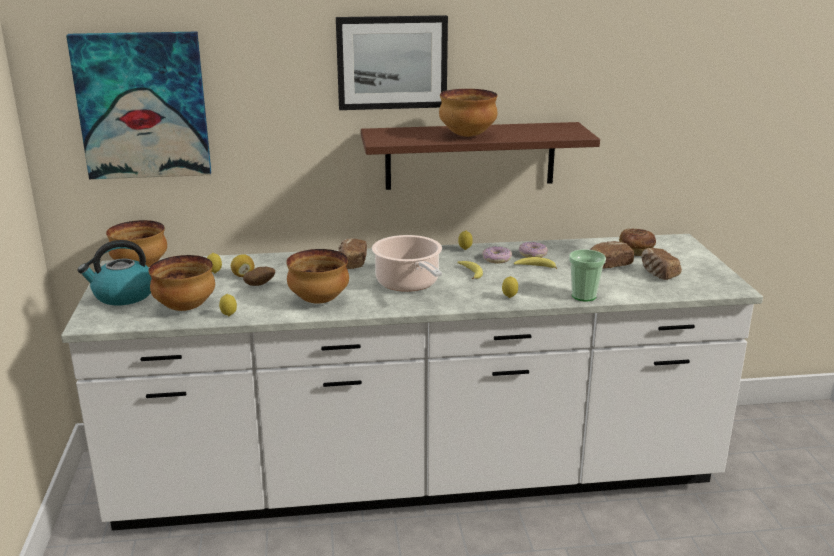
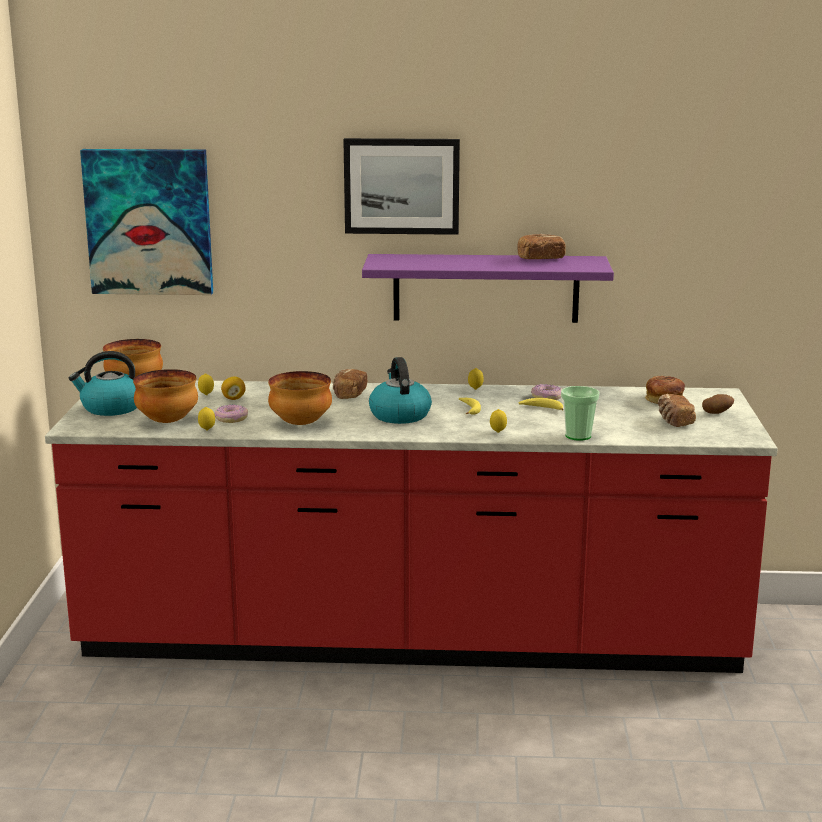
camera: 10 degrees right, 5 degrees down
(260, 285) = (247, 407): potato -> potato (717, 413)
(409, 284) = (399, 415): cooking pot -> kettle
(417, 476) = (411, 639): white counter -> red counter
(466, 136) = (472, 264): bowl -> none
(470, 155) = (486, 288): brown shelf -> purple shelf
(497, 259) = (505, 399): donut -> donut (231, 419)
(609, 265) = (625, 411): bread -> bread (541, 259)

